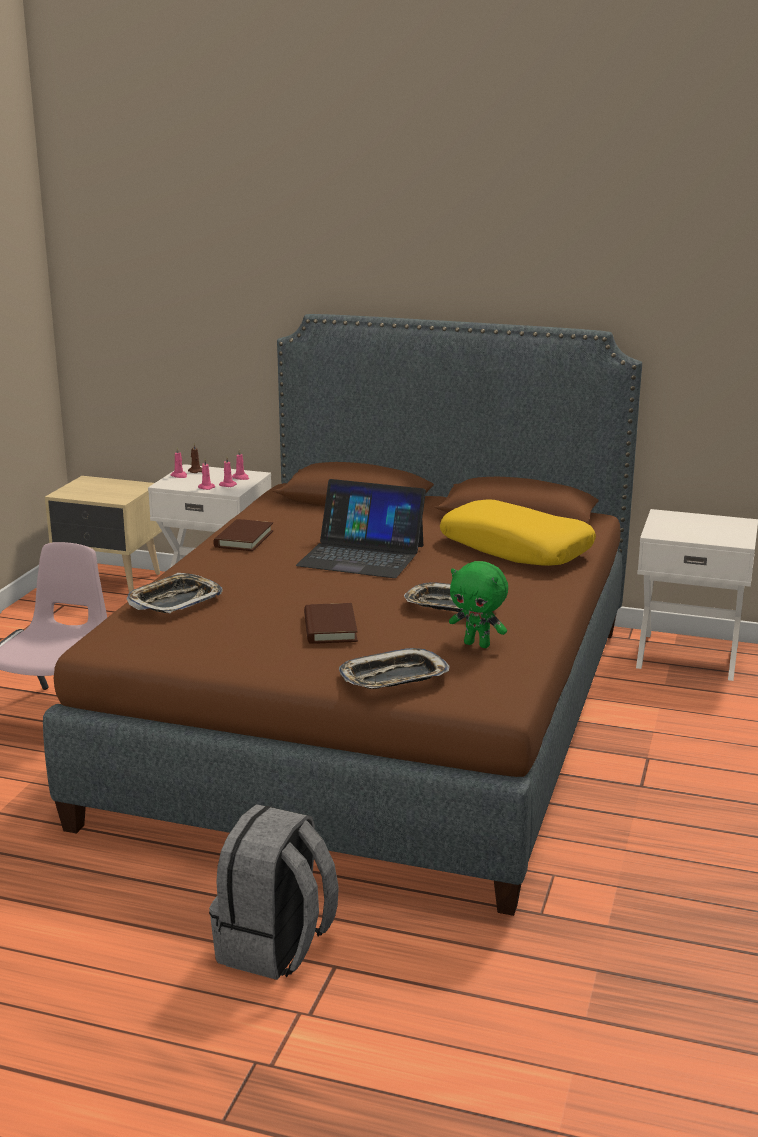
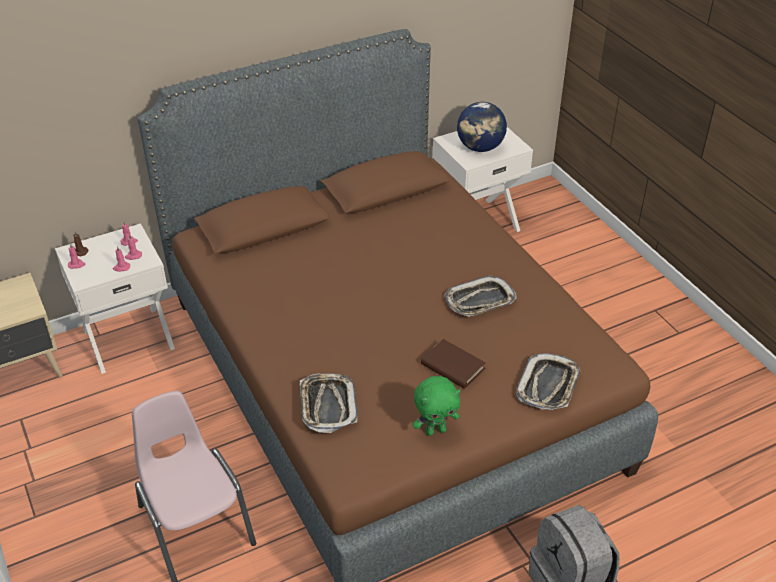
camera: 45 degrees left, 20 degrees up
(244, 539) = (261, 313): brown book -> none
(361, 555) = (362, 285): laptop -> none
(477, 644) = (541, 327): green plush toy -> green plush toy (435, 430)
(516, 548) = (433, 223): yellow pillow -> none
(690, 529) = (480, 148): none -> globe

